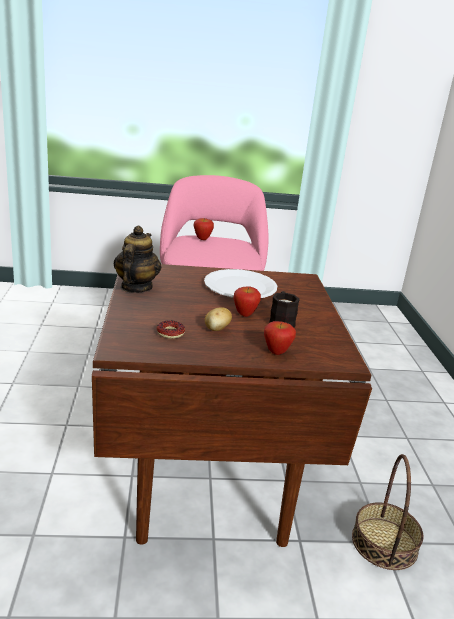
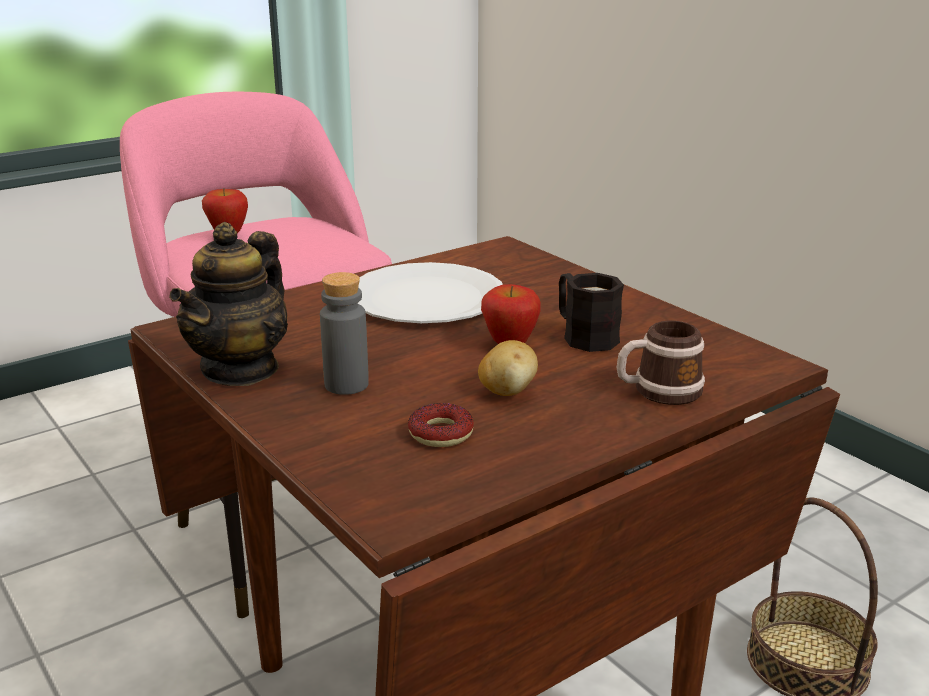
camera: 30 degrees left, 0 degrees up
(136, 287) = (240, 369): teapot -> teapot turned 135 degrees counterclockwise
(163, 305) = (346, 384): none -> grey bottle
(276, 352) = (658, 391): apple -> mug

